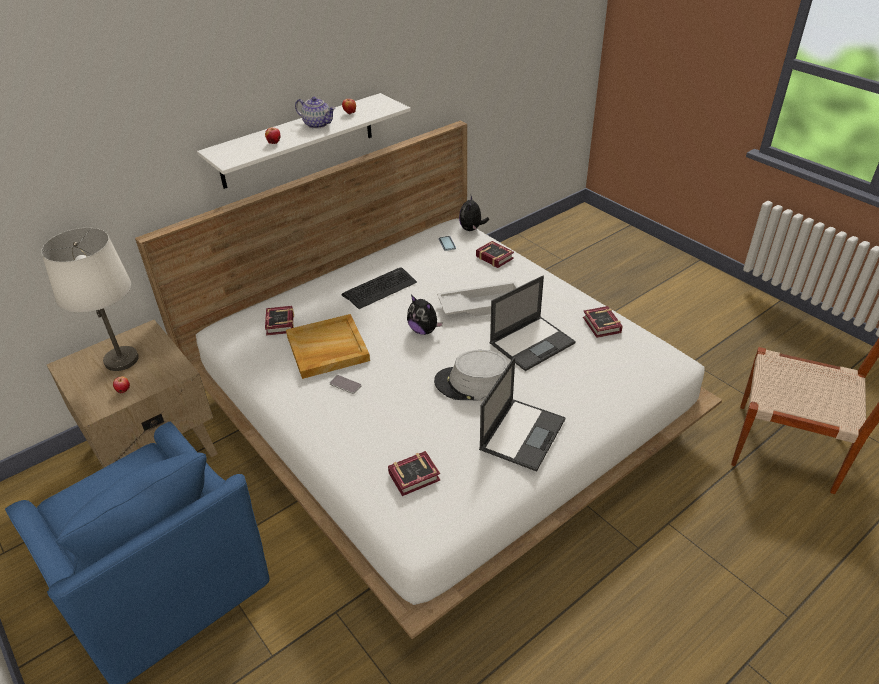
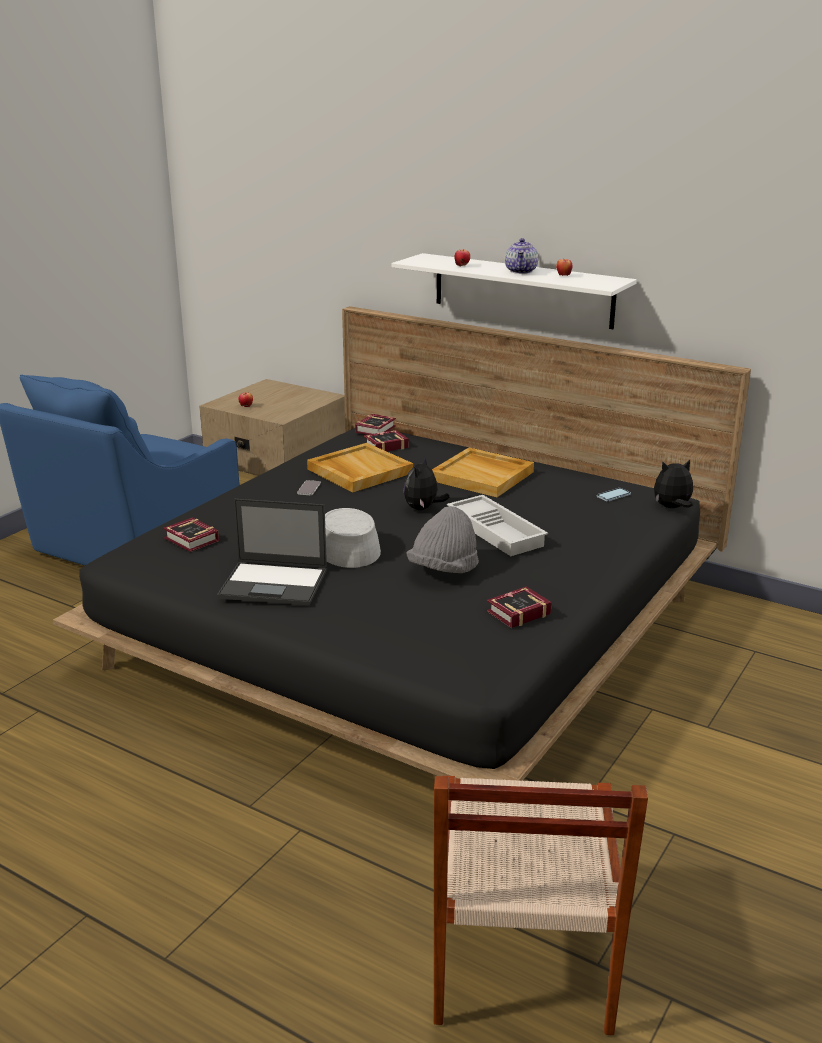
camera: 70 degrees right, 15 degrees down
(121, 360) = (284, 397): white table lamp -> none
(380, 288) = (483, 476): keyboard -> beige tray
(442, 413) = (411, 630): white bed -> black bed
(494, 256) = (614, 526): book -> book (377, 429)
(532, 342) = (443, 570): laptop -> grey hat

